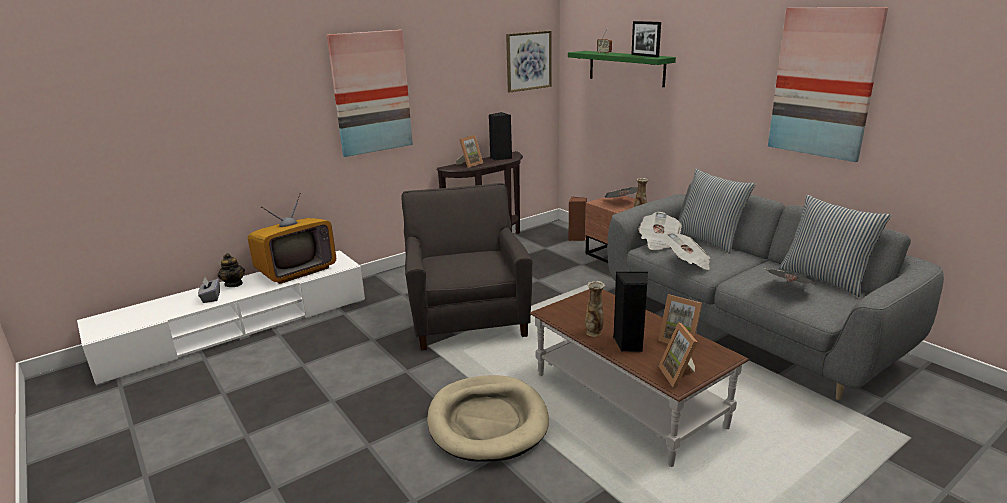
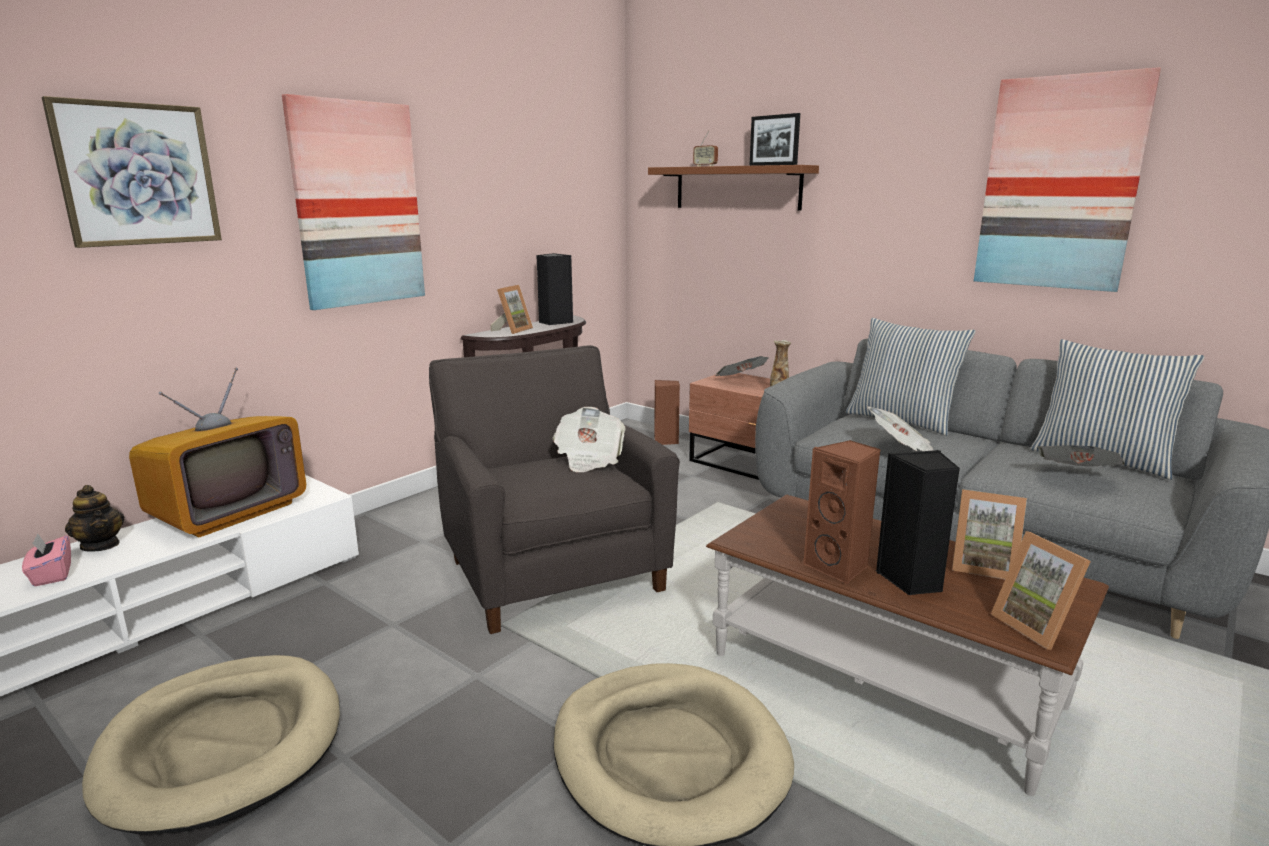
camera: 15 degrees left, 5 degrees down
(211, 297) = (51, 575): grey tissue box -> pink tissue box
(280, 388) = (223, 745): none -> beige dog bed
(528, 61) = (587, 181): picture -> picture (138, 174)
(594, 332) = (839, 567): vase -> brown speaker
(626, 68) = (737, 188): green shelf -> brown shelf
(658, 242) = (837, 427): newspaper -> newspaper (589, 459)

